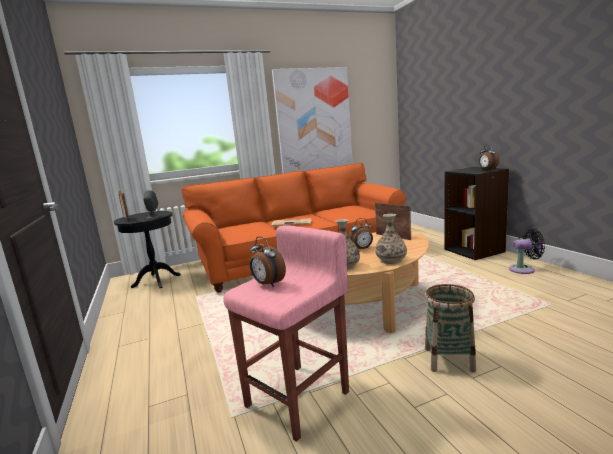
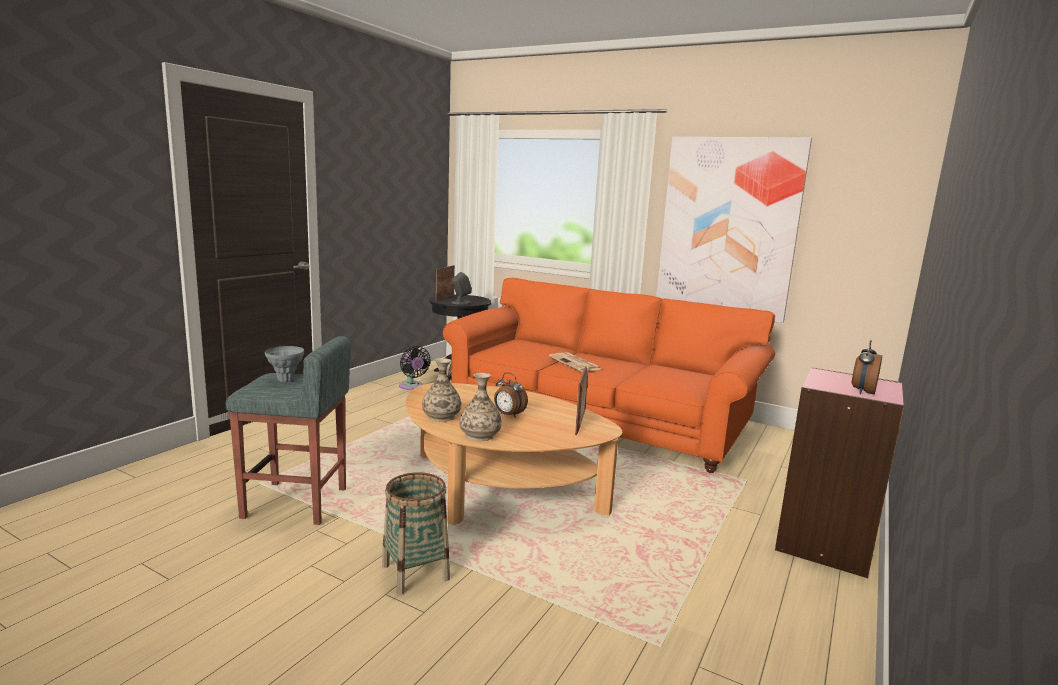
camera: 50 degrees right, 0 degrees up
(268, 284) = (286, 380): alarm clock -> grey vase
(299, 398) = (297, 503): pink stool -> grey stool
(474, 250) = (825, 544): black bookcase -> pink bookcase
(524, 269) = (797, 608): black fan -> black fan (412, 386)

